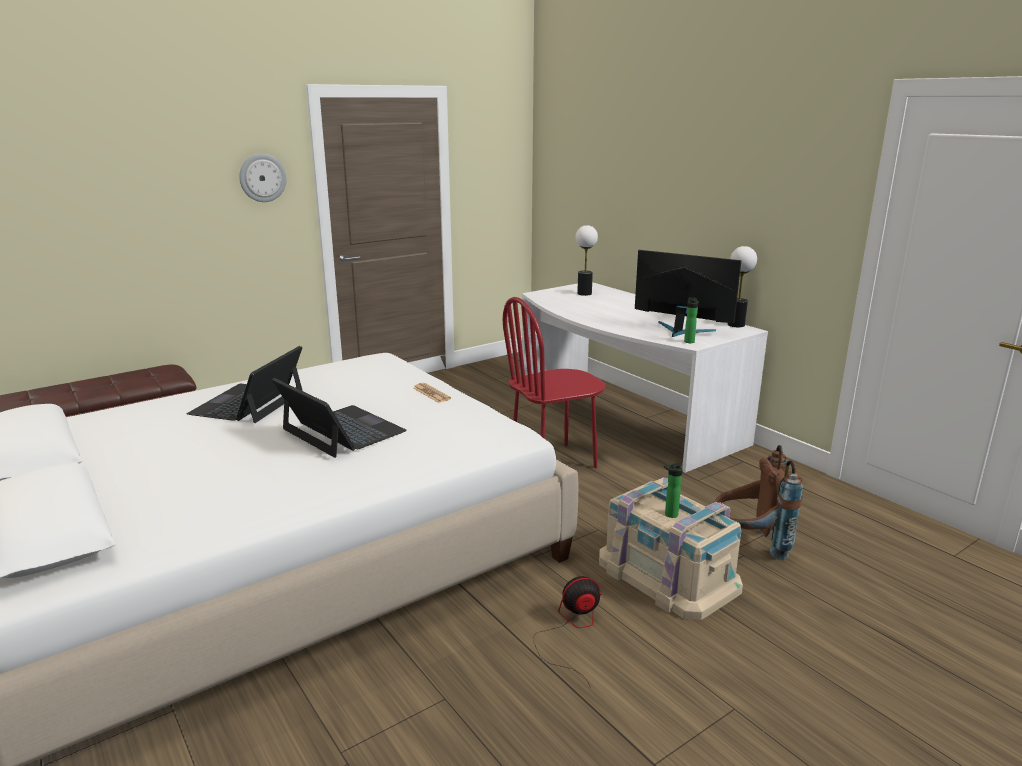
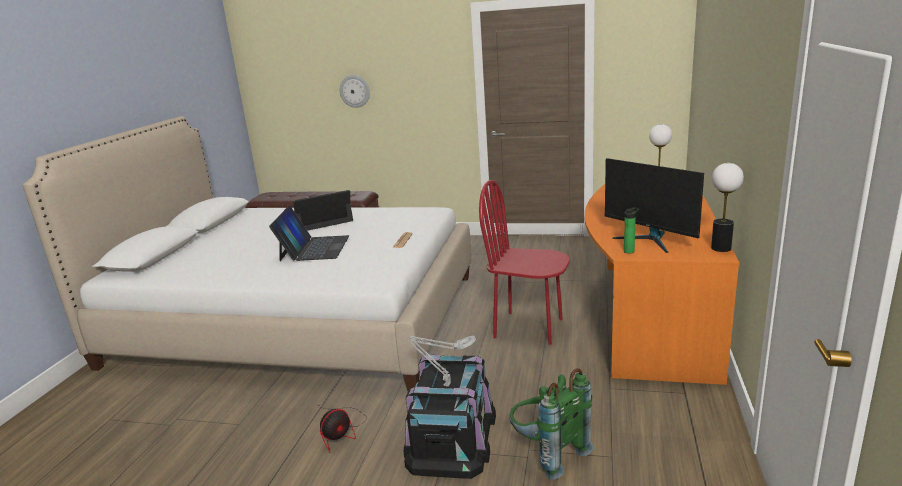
camera: 50 degrees right, 0 degrees up
(262, 178) = (436, 72): wall clock -> wall clock (355, 91)
(572, 630) = (341, 431): fan -> fan turned 105 degrees clockwise
(622, 417) = (648, 315): white desk -> orange desk
(668, 574) = (452, 436): beige storage box -> black storage box
(669, 515) = (445, 384): bottle -> grey table lamp
(680, 330) = (650, 240): monitor -> monitor turned 150 degrees clockwise
(749, 545) = (547, 453): brown backpack -> green backpack

